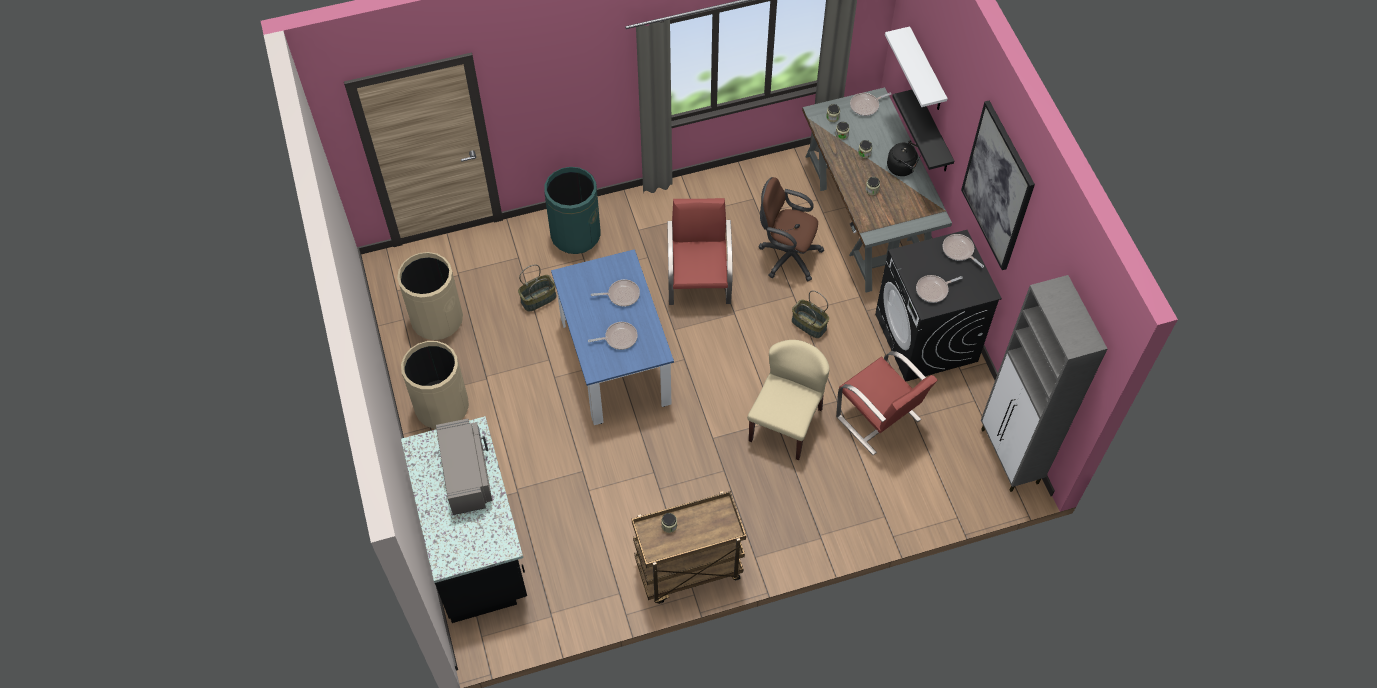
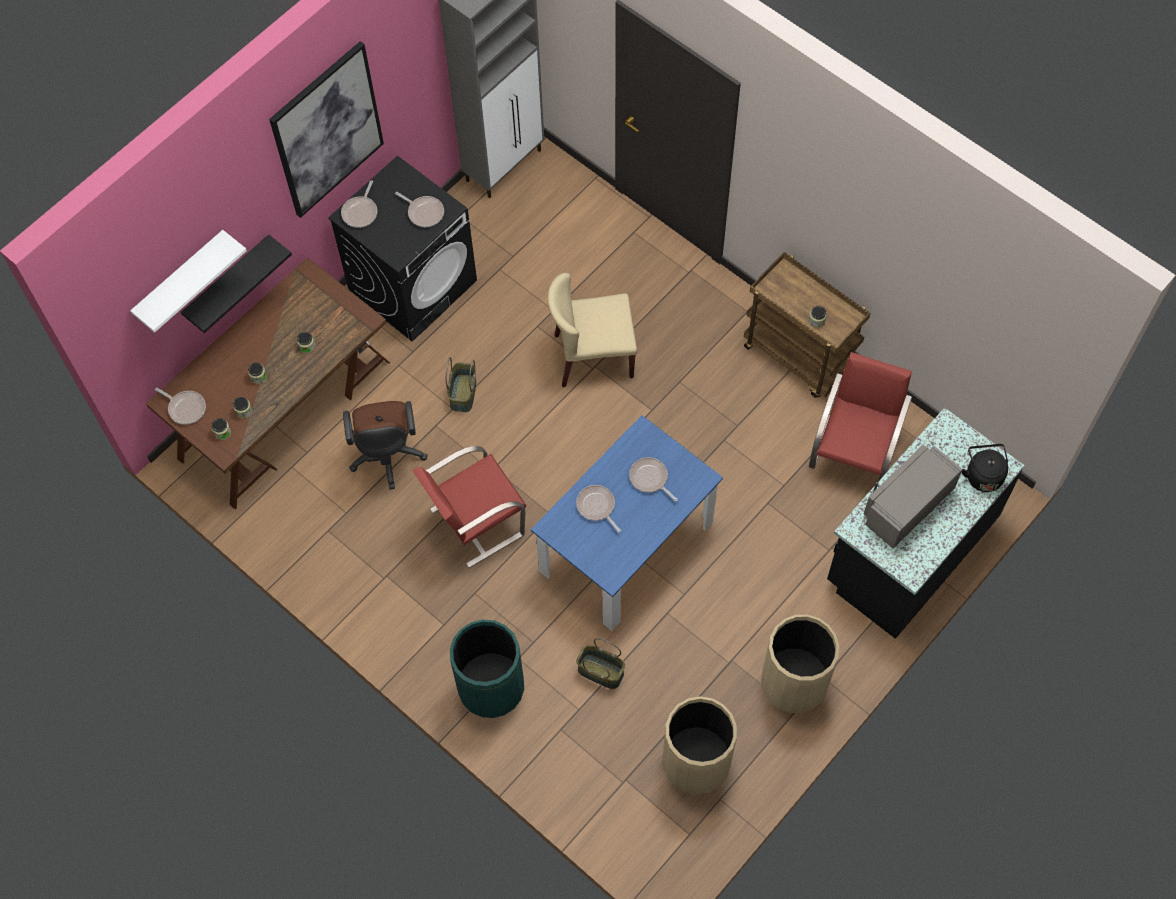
camera: 120 degrees left, 5 degrees up
(867, 214) = (284, 409): grey desk -> brown desk
(879, 419) = (534, 282): red chair -> red chair (854, 451)
(903, 167) = (257, 332): black kettle -> black kettle (983, 474)

